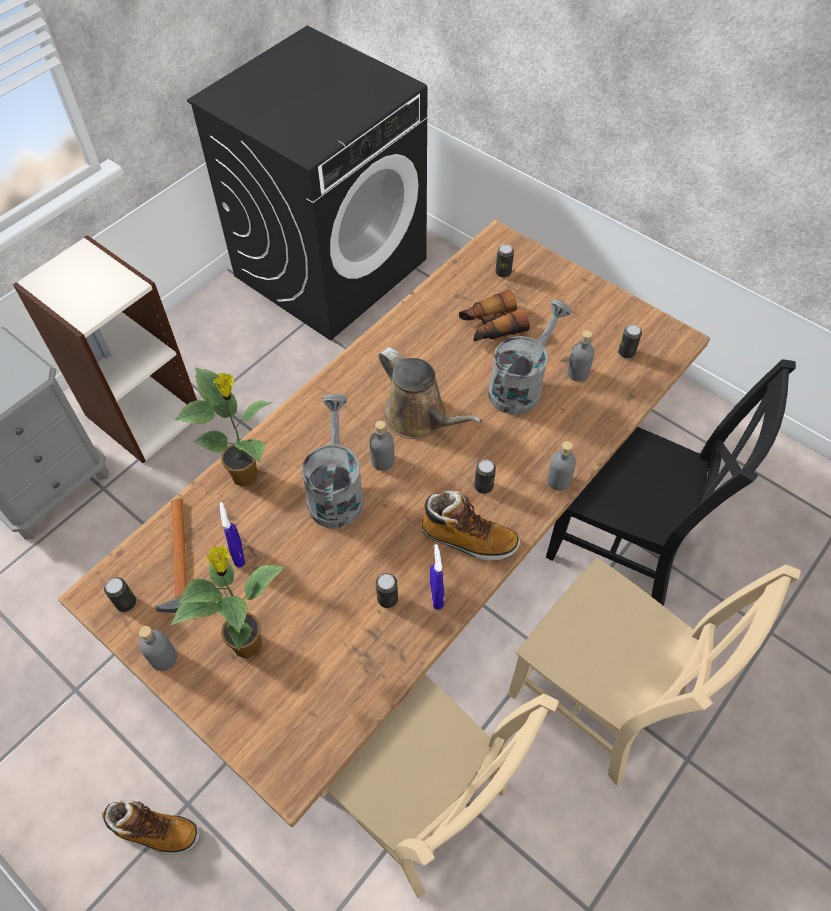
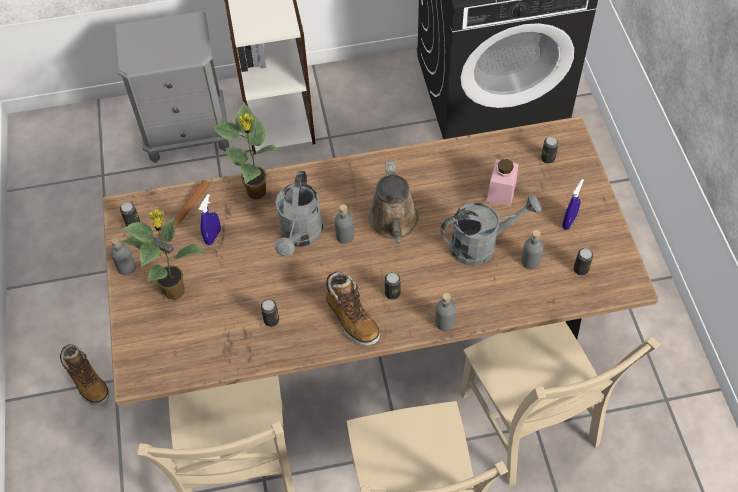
camera: 40 degrees right, 0 degrees up
(335, 491) = (300, 236): grey watering can -> grey watering can turned 150 degrees clockwise
(436, 595) = (301, 338): blue spray bottle -> blue spray bottle (569, 222)
(491, 326) = (501, 191): binoculars -> pink jar
(627, 542) = (530, 424): black chair -> beige chair

